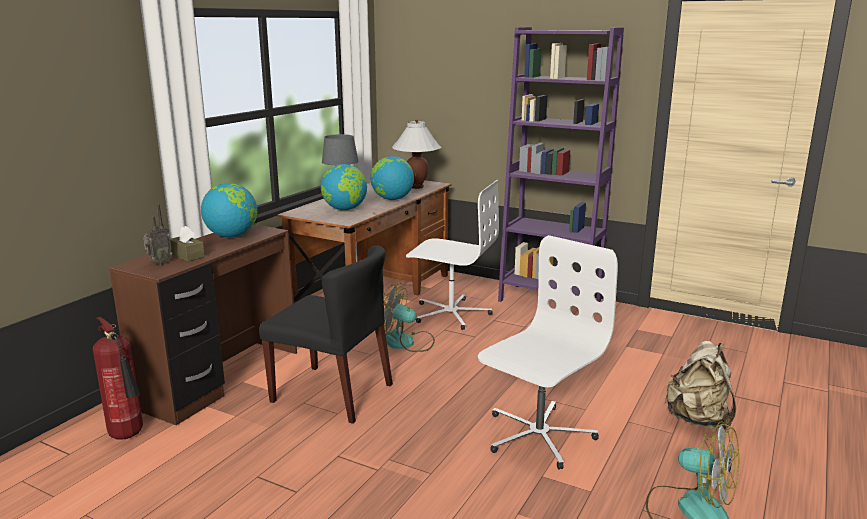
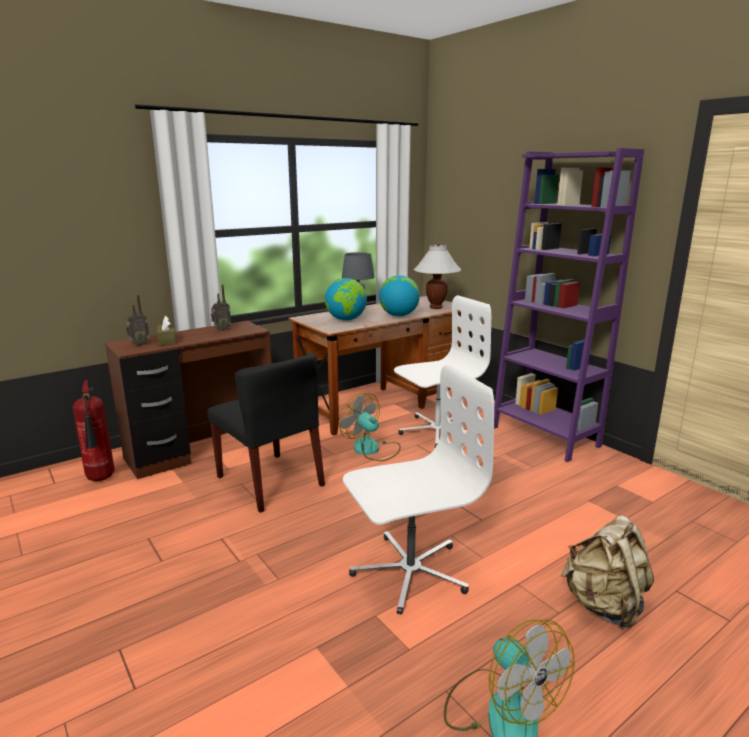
camera: 25 degrees right, 0 degrees up
(232, 236) = (221, 330): globe -> radio
(451, 313) = (436, 431): white office chair -> white office chair turned 75 degrees counterclockwise

